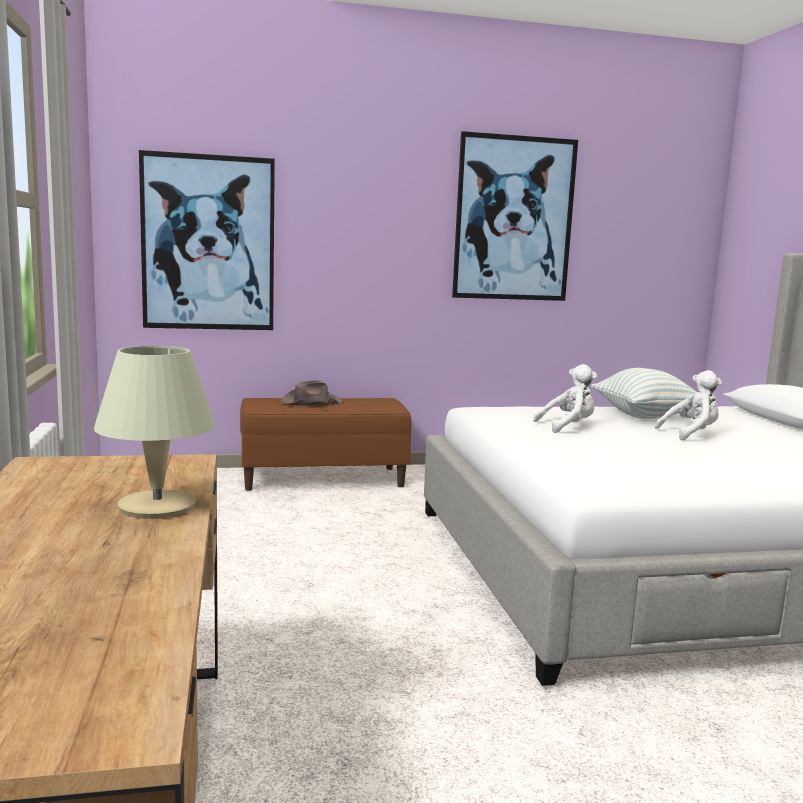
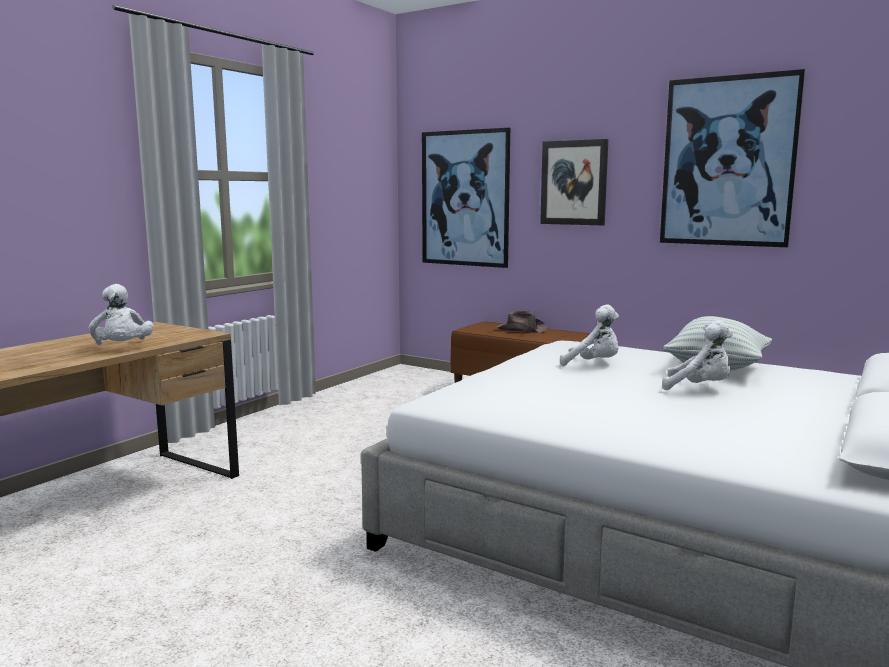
camera: 45 degrees right, 0 degrees up
(157, 507) = (122, 348): beige table lamp -> white plush toy
(356, 231) = (573, 183): none -> picture

